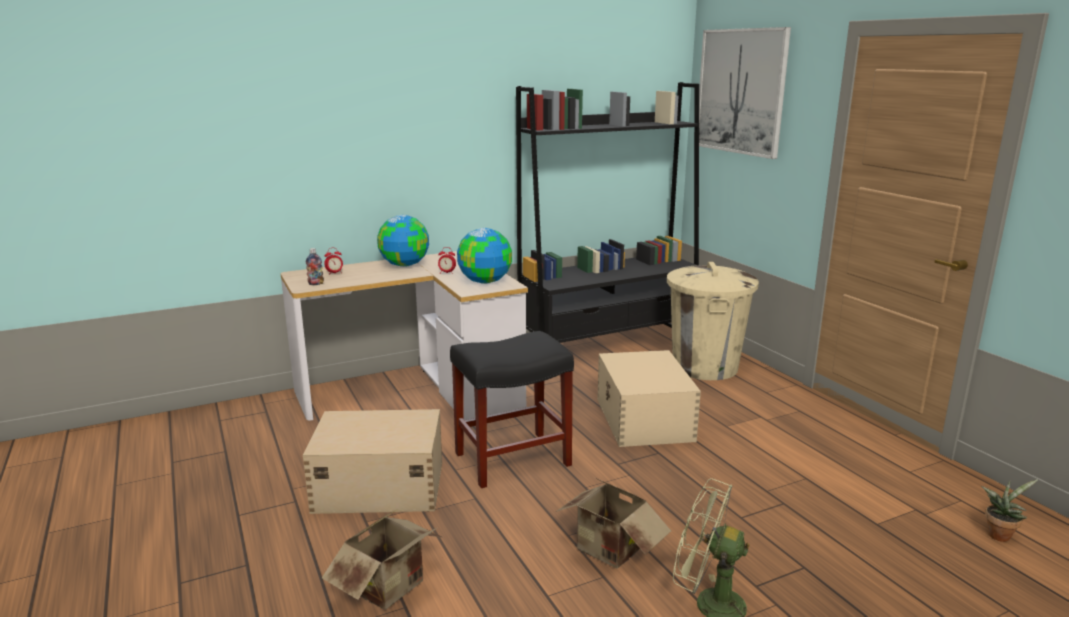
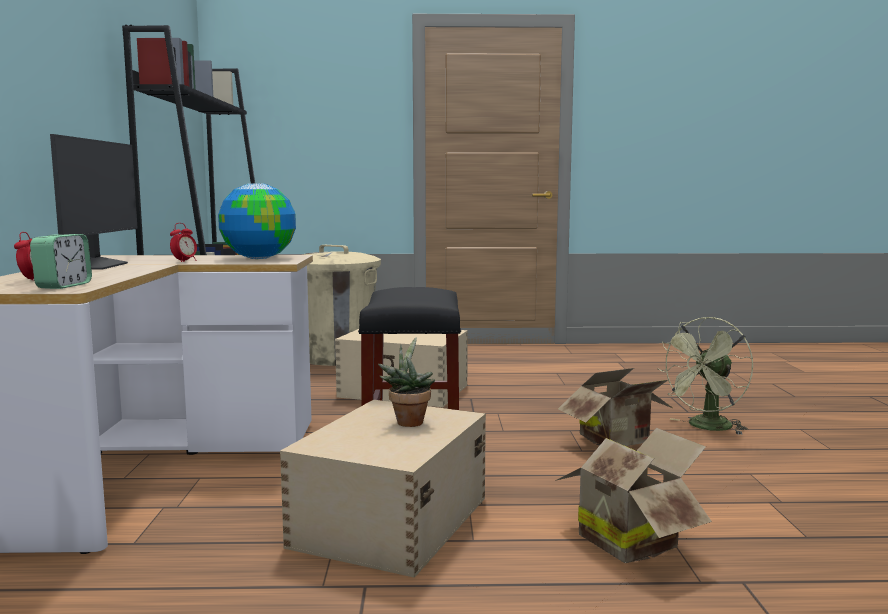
camera: 65 degrees left, 10 degrees down
(316, 284) = (64, 286): bottle -> alarm clock
(405, 265) = (94, 266): globe -> monitor
(741, 91) = (285, 79): picture -> none
(999, 534) = (657, 356): potted plant -> potted plant (408, 421)

